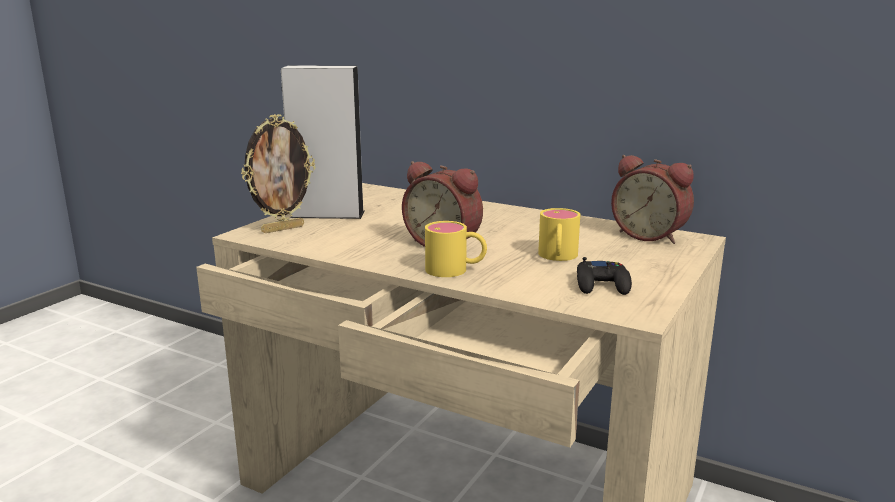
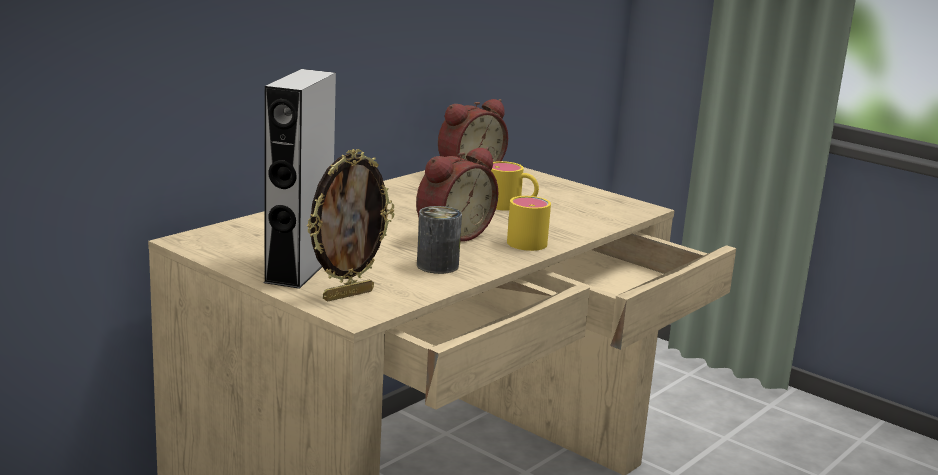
camera: 80 degrees left, 0 degrees up
(282, 229) = (347, 294): picture frame -> picture frame turned 75 degrees clockwise
(360, 245) = (437, 265): none -> can
(602, 285) = (581, 205): black game controller -> none

